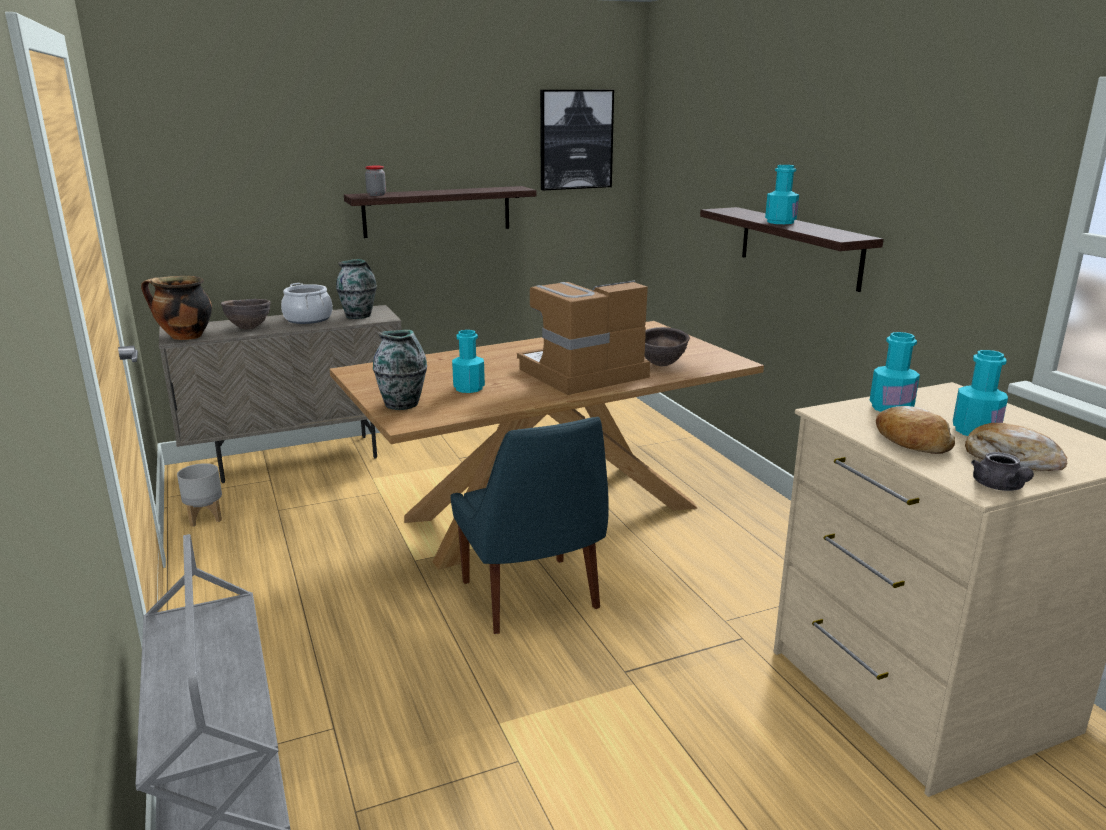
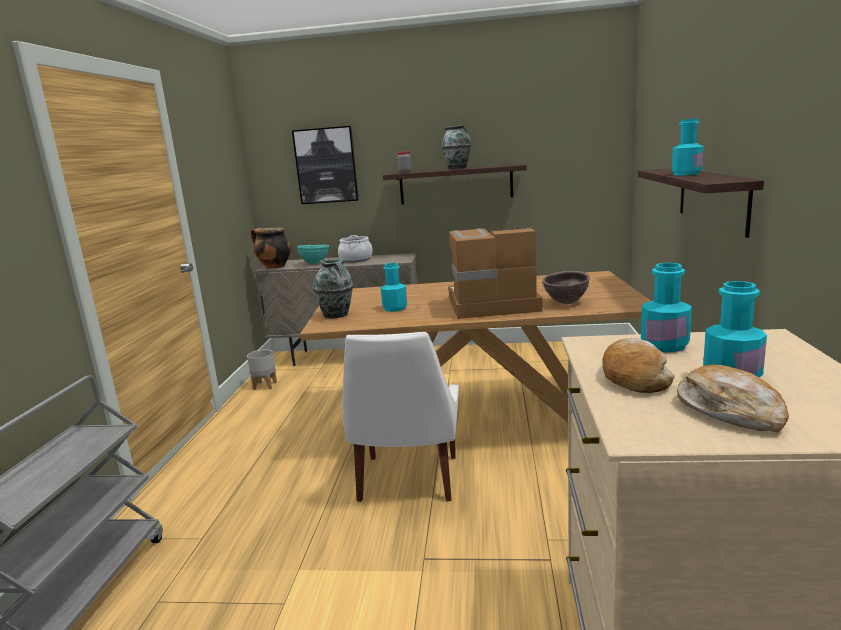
camera: 30 degrees right, 5 degrees down
(249, 328) = (315, 263): brown bowl -> turquoise bowl
(359, 316) = (389, 259): vase -> vase (458, 168)
(532, 598) = (407, 481): blue chair -> white chair
(575, 139) = (571, 124): picture -> picture (326, 165)
(999, 487) = (663, 437): grey teapot -> none

